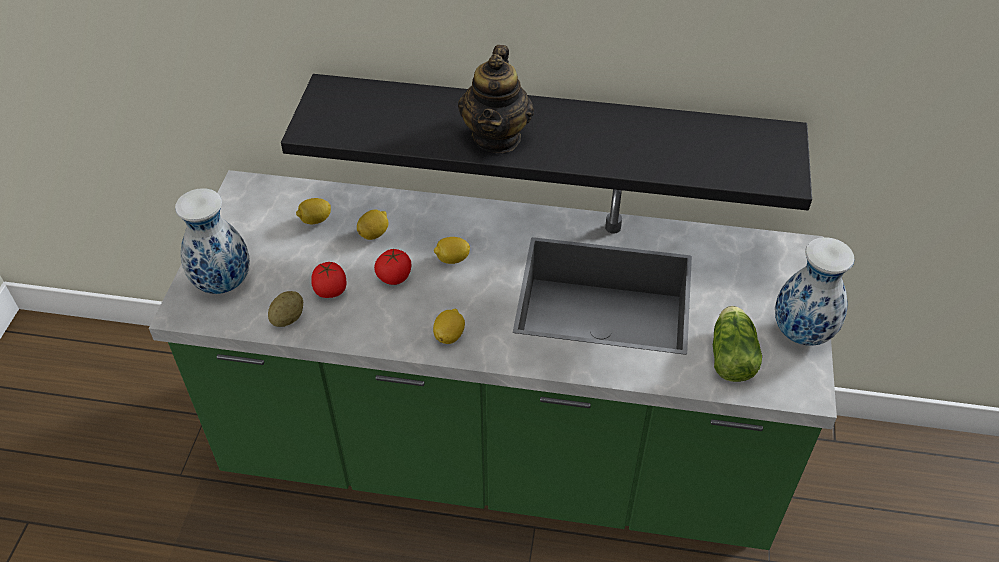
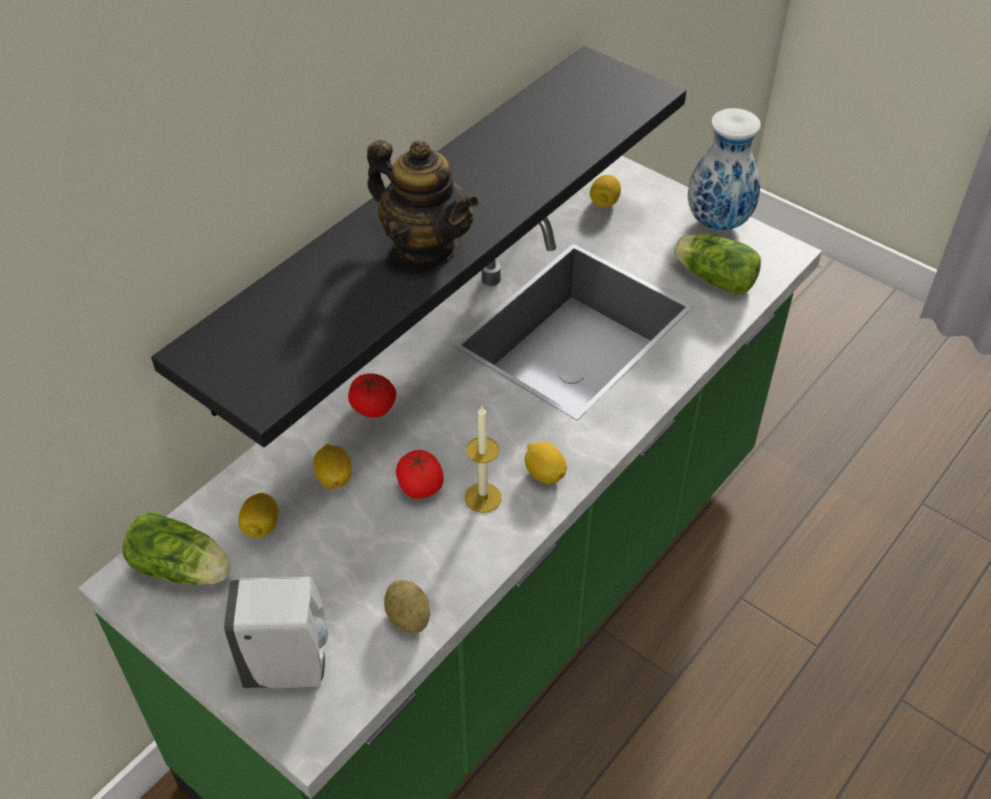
camera: 60 degrees left, 0 degrees up
(223, 282) = (291, 667): vase -> white soap dispenser
(265, 204) = (184, 569): none -> lettuce
(330, 290) = (394, 556): tomato -> tomato (373, 408)
(406, 312) = (483, 497): none -> candle
(452, 259) = (433, 424): lemon -> lemon (604, 202)

